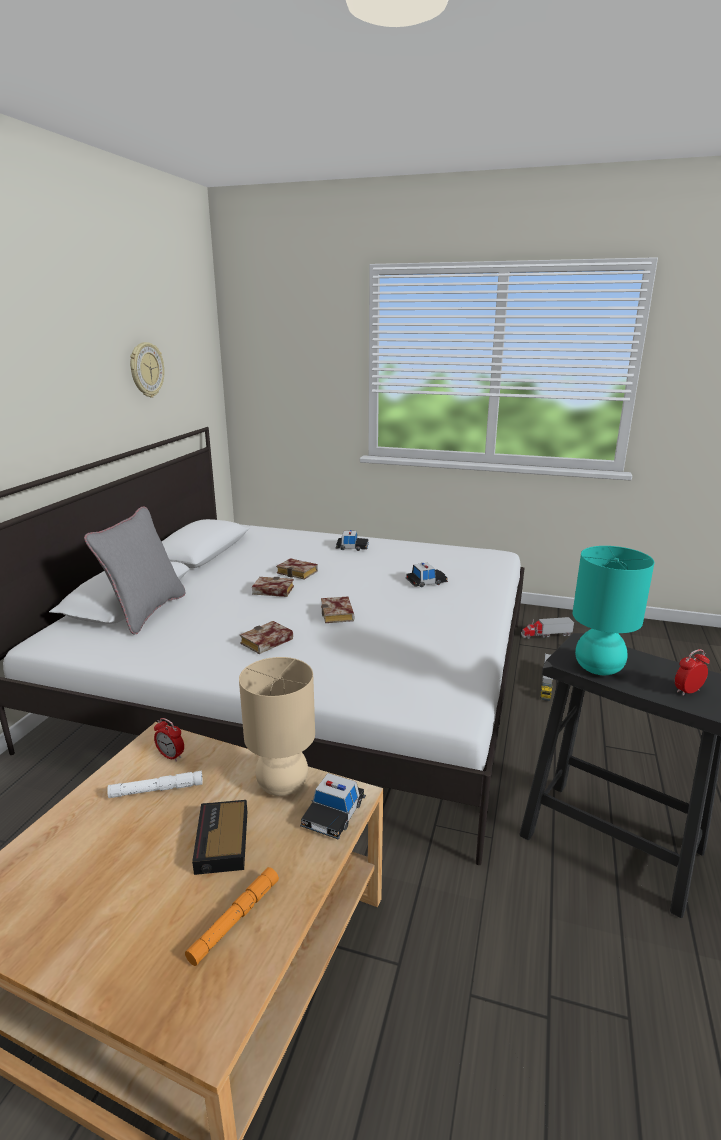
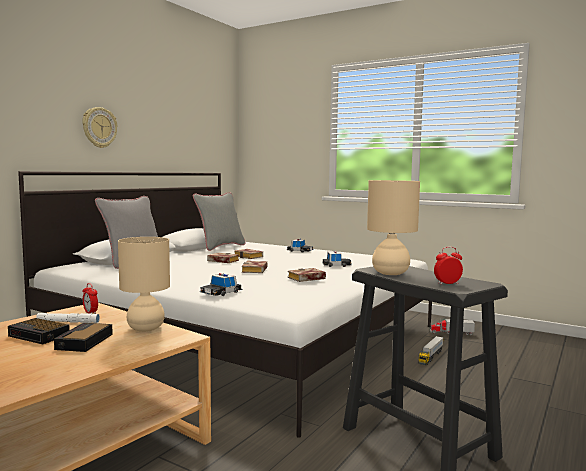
camera: 15 degrees right, 15 degrees down
(142, 839) = (40, 336): none -> alarm clock
(146, 370) = (176, 126): wall clock -> wall clock (99, 127)
(235, 919) = (59, 366): orange flashlight -> none
(237, 547) = (220, 247): none -> grey pillow
(266, 643) = (193, 276): book -> book (305, 279)
(333, 813) = (165, 341): toy car -> toy car (221, 292)
(599, 668) = (391, 273): turquoise table lamp -> beige table lamp

